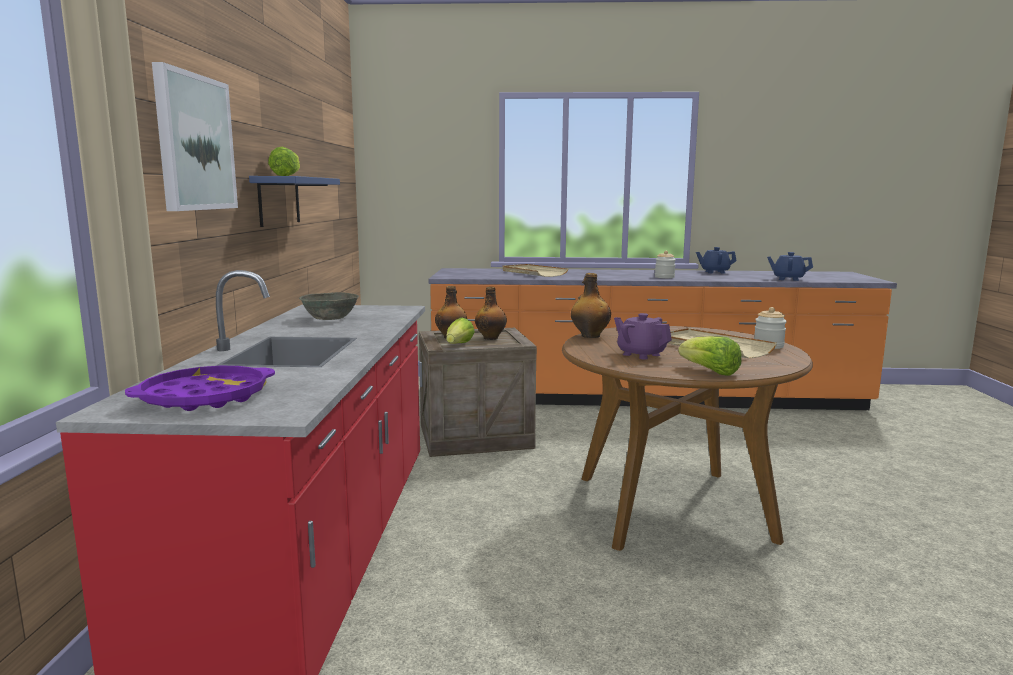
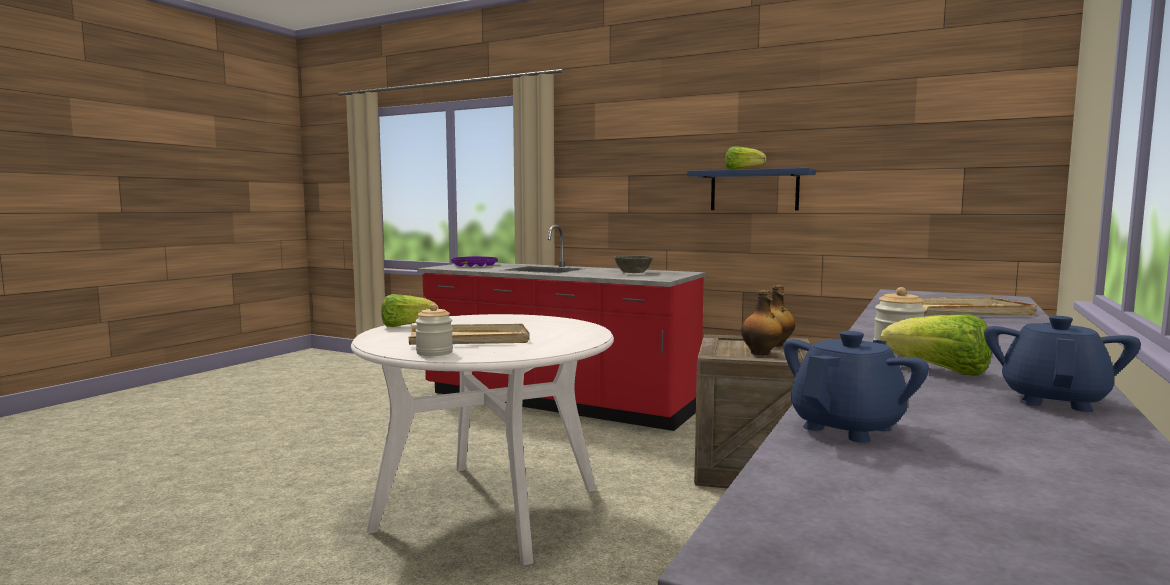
camera: 115 degrees right, 5 degrees down
(194, 143) = (629, 156): picture -> none
(459, 345) = (722, 341): lettuce -> lettuce (939, 371)
(590, 336) = (578, 323): bottle -> none
(641, 354) = (486, 323): purple teapot -> none
(672, 507) = (488, 508): brown dining table -> white dining table

